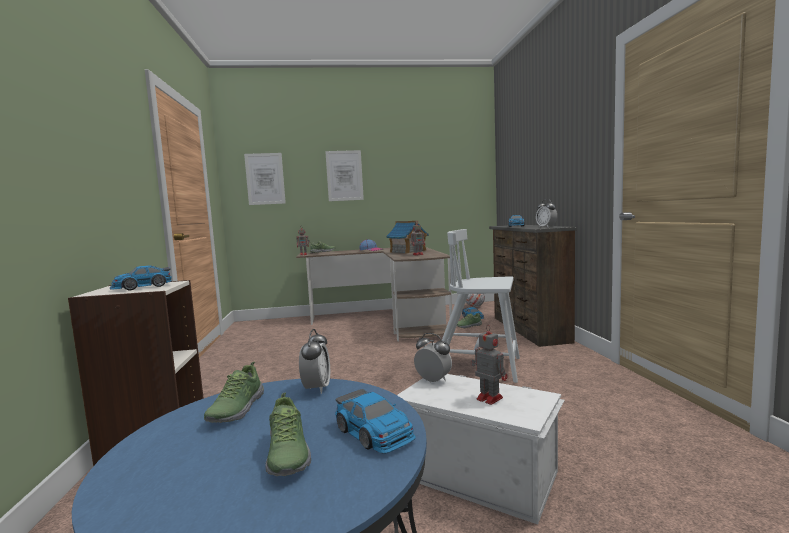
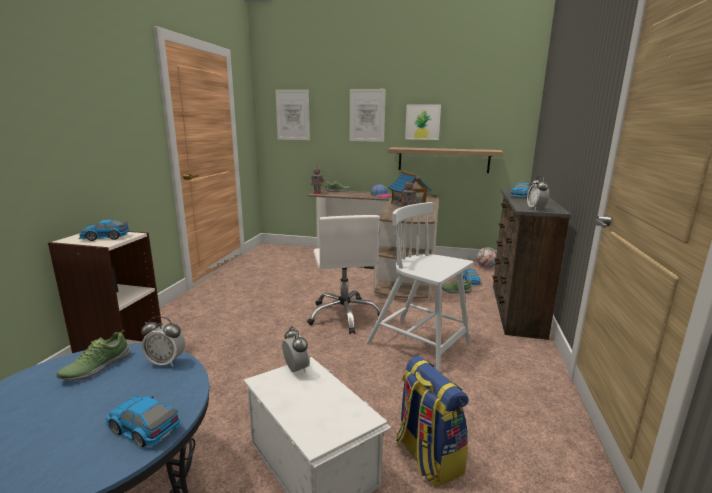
camera: 20 degrees right, 10 degrees up
(287, 454) = (72, 426): shoe -> none
(317, 388) = (166, 362): alarm clock -> alarm clock turned 75 degrees clockwise
(374, 433) = (143, 427): toy car -> toy car turned 135 degrees clockwise
(386, 360) = (344, 315): none -> white office chair
(398, 179) = (422, 122): none -> picture
(421, 212) = (443, 160): none -> shelf
(488, 398) = (314, 406): toy robot -> none
(572, 440) = (427, 457): none -> backpack

